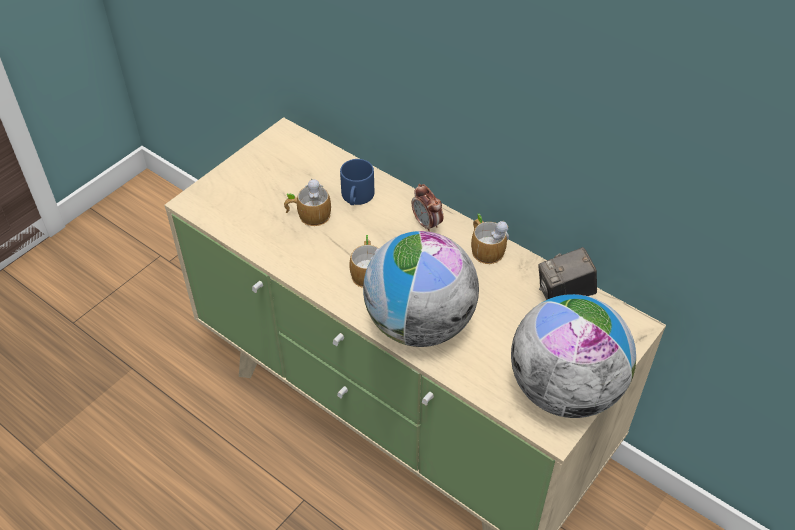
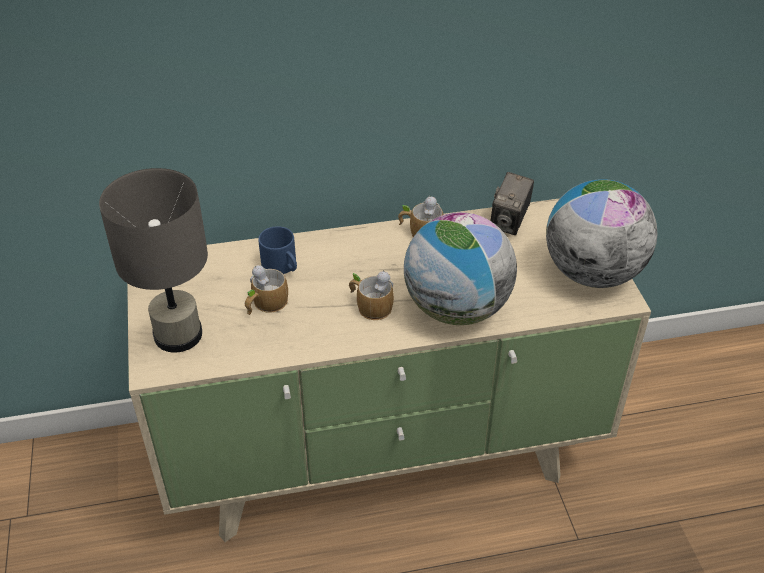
camera: 50 degrees left, 5 degrees down
(234, 193) = (179, 335): none -> grey table lamp
(427, 224) = (360, 246): alarm clock -> none

